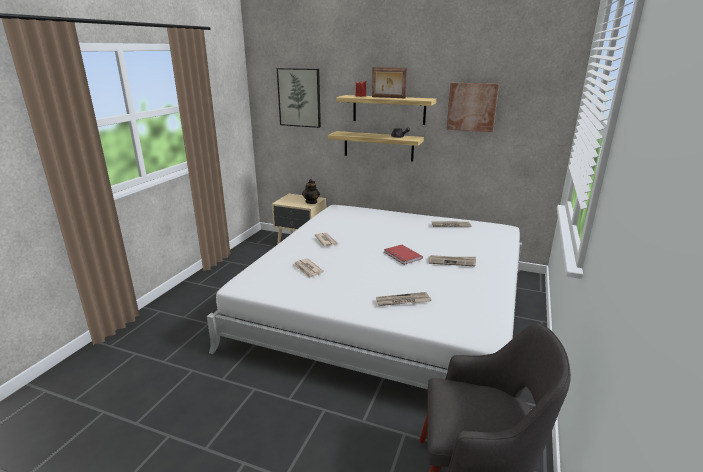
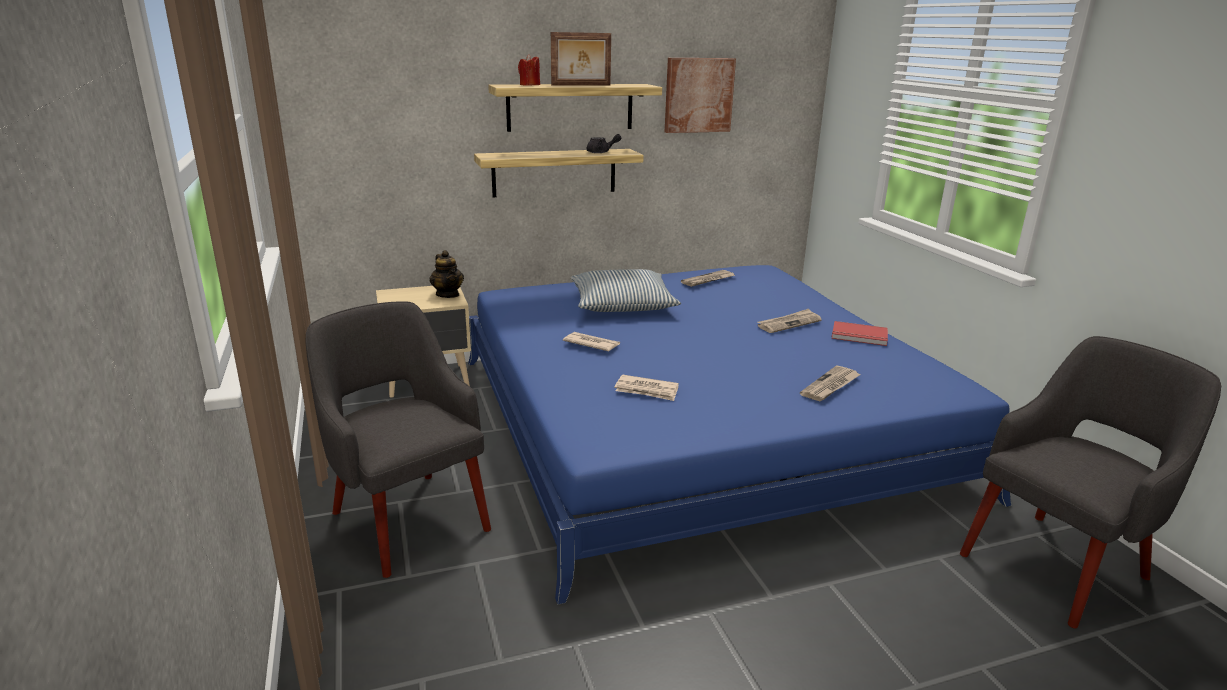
camera: 40 degrees left, 0 degrees up
(213, 296) = (408, 519): none -> grey armchair
(299, 97) = (391, 94): picture -> none
(380, 226) = (622, 304): none -> pillow
(387, 305) = (695, 423): white bed -> blue bed
(402, 256) = (727, 333): red book -> red book (859, 336)

